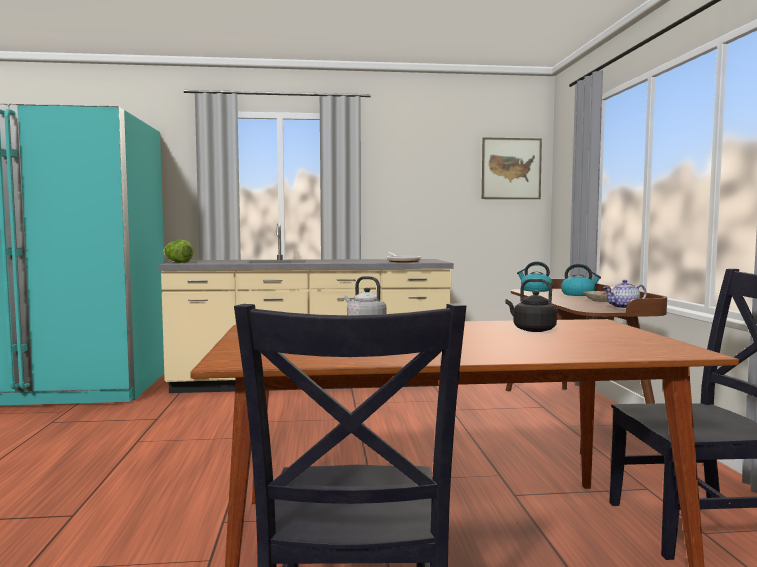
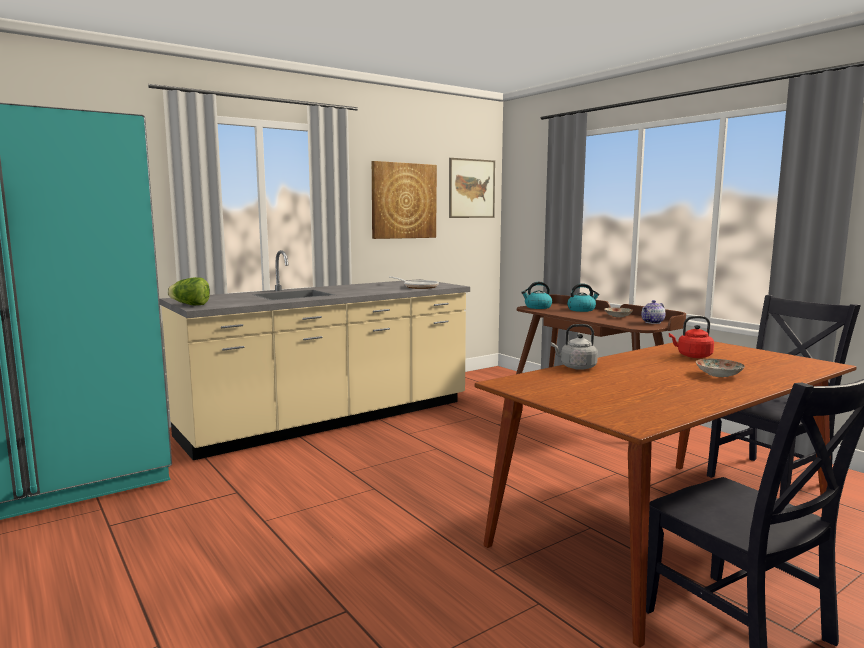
camera: 30 degrees left, 5 degrees up
(426, 182) = (403, 201): none -> picture
(493, 344) = (719, 375): none -> plate
(531, 330) = (692, 356): black kettle -> red kettle

